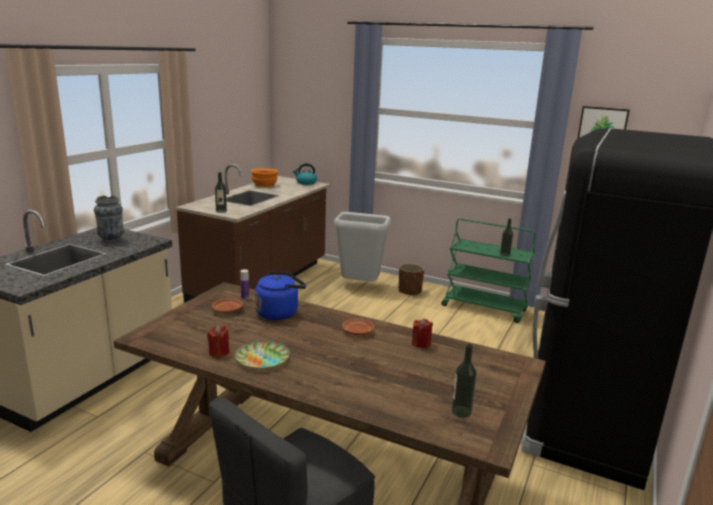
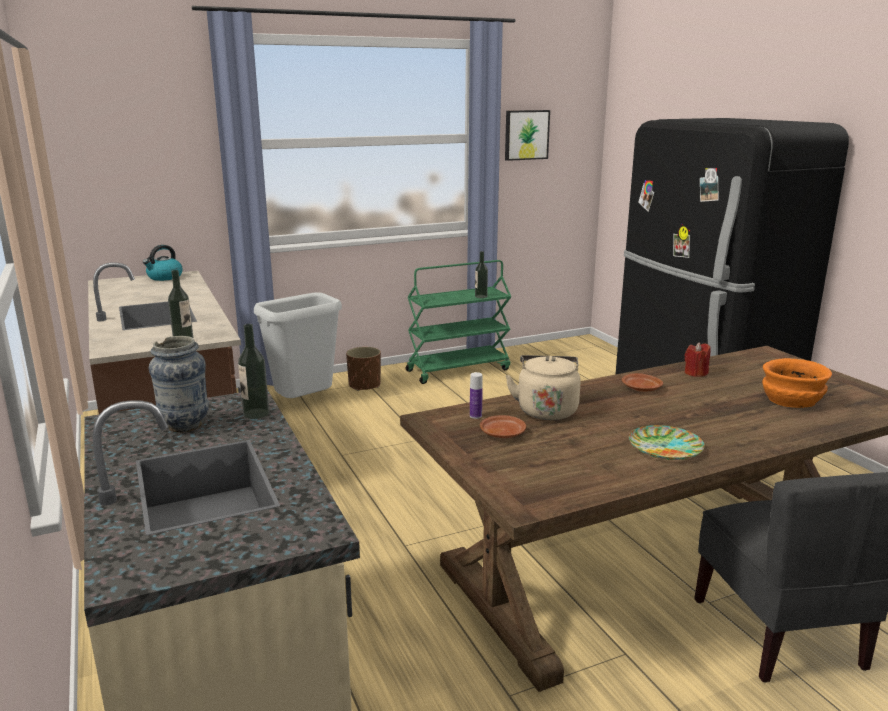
camera: 50 degrees left, 0 degrees up
(219, 352) = (626, 466): red candle -> none
(264, 185) = (117, 295): orange bowl -> orange bowl (791, 401)
(279, 312) = (546, 410): blue kettle -> beige kettle
(461, 411) = (841, 397): bottle -> bottle (256, 413)

